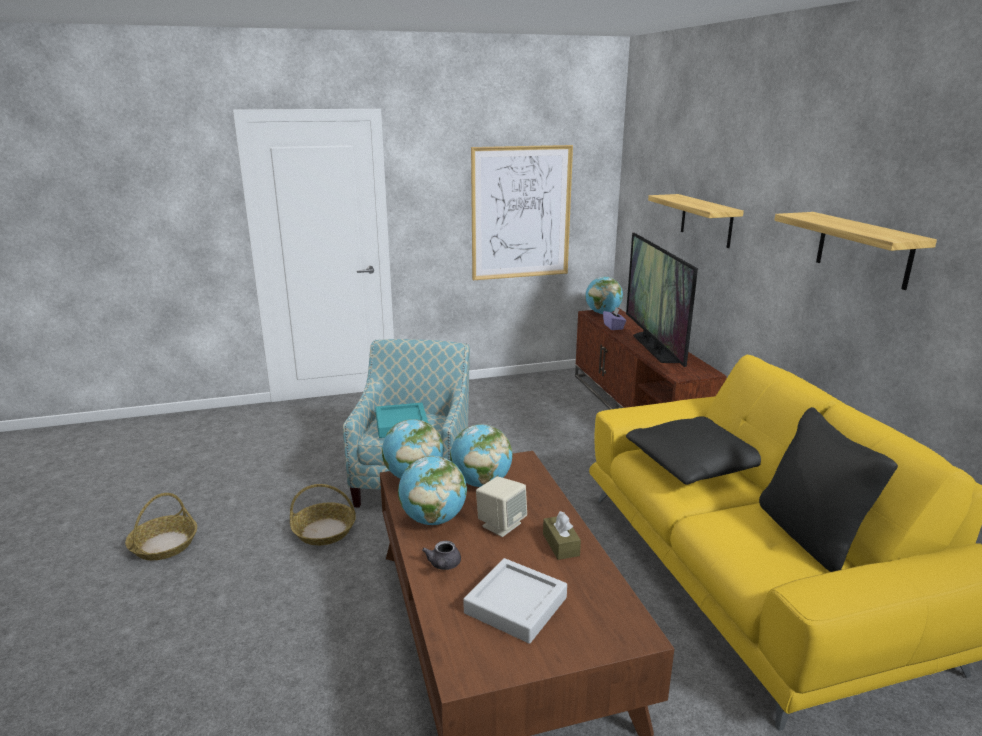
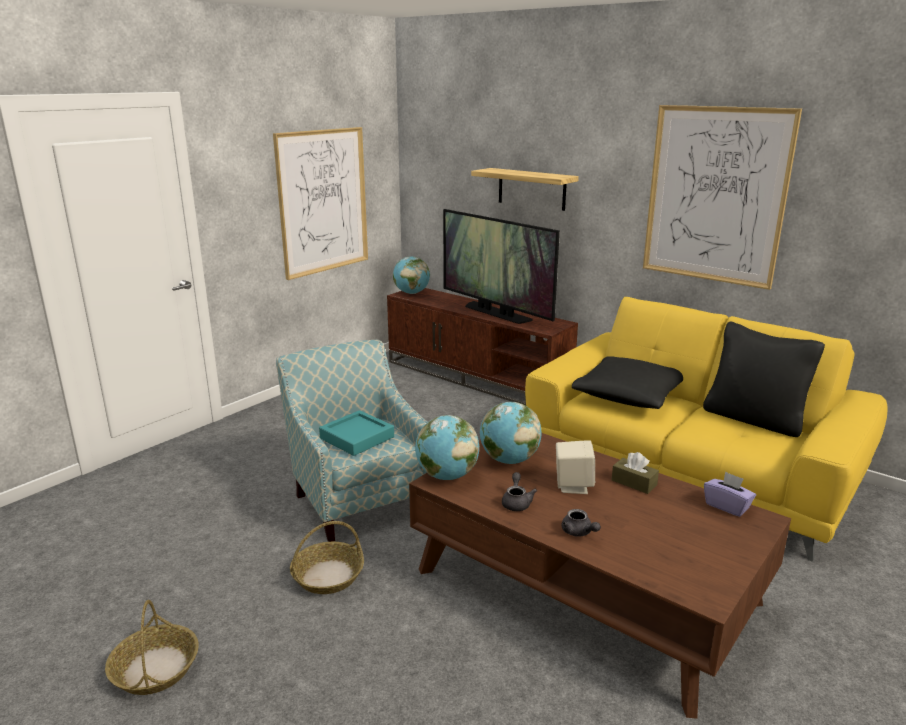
camera: 35 degrees left, 0 degrees up
(433, 519) = (516, 502): globe -> grey teapot
(515, 605) = (669, 537): grey tray -> none
(613, 327) = (438, 303): purple tissue box -> purple tissue box (727, 506)
(863, 249) = (715, 195): shelf -> picture

